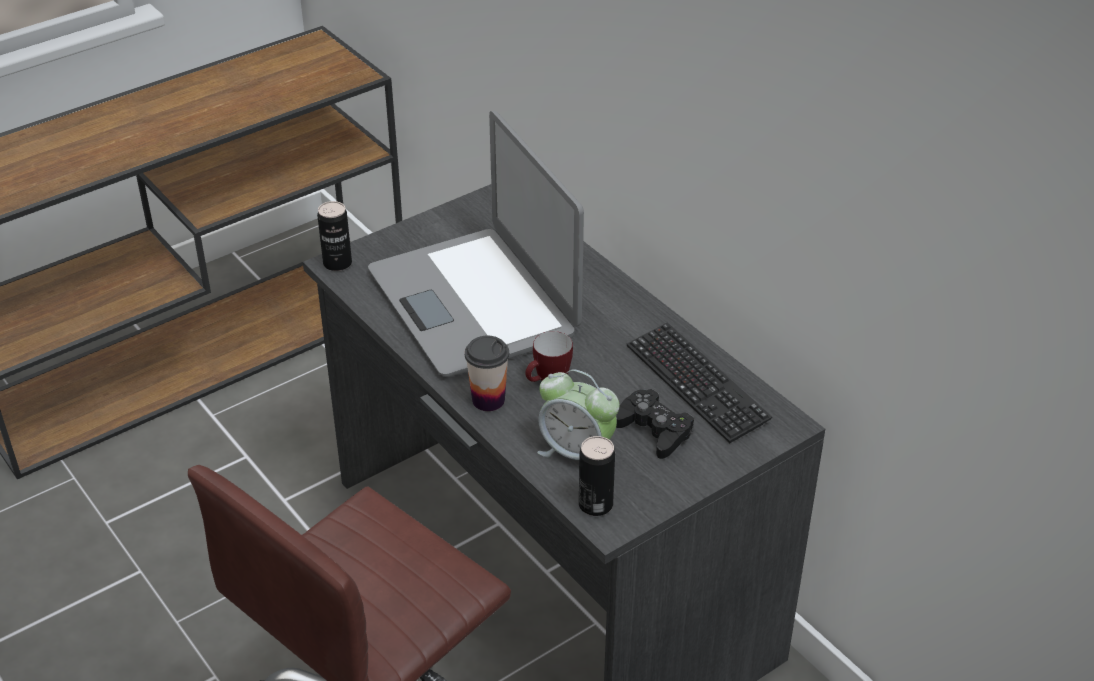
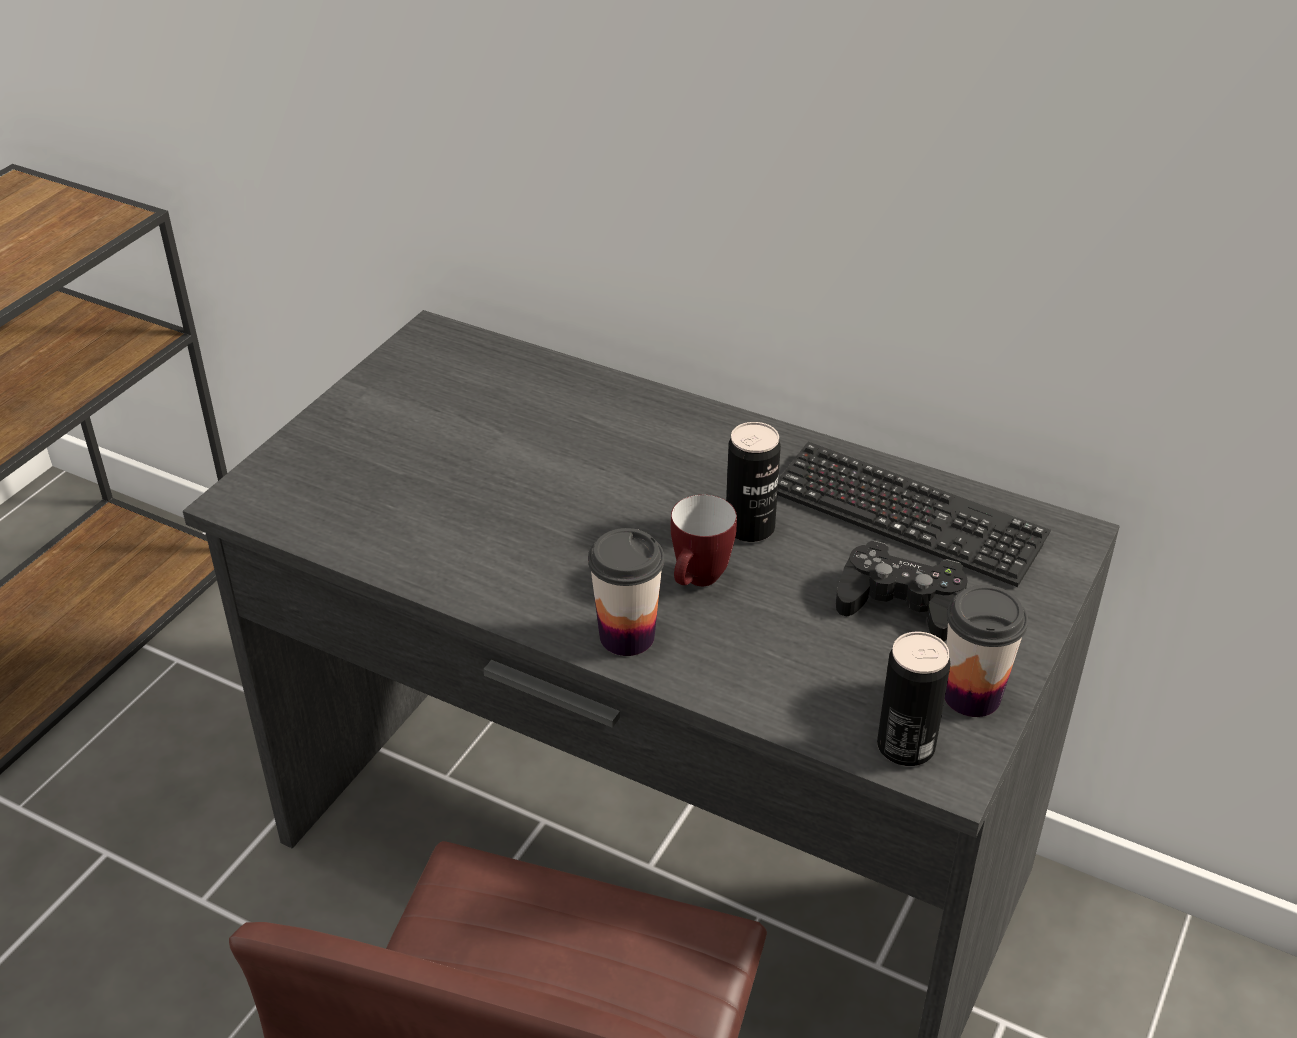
camera: 25 degrees left, 0 degrees up
(337, 263) = (244, 497): can -> can (749, 528)
(474, 303) = (502, 495): laptop -> none
(576, 453) = (818, 674): alarm clock -> none
(654, 492) = (972, 696): none -> cup

